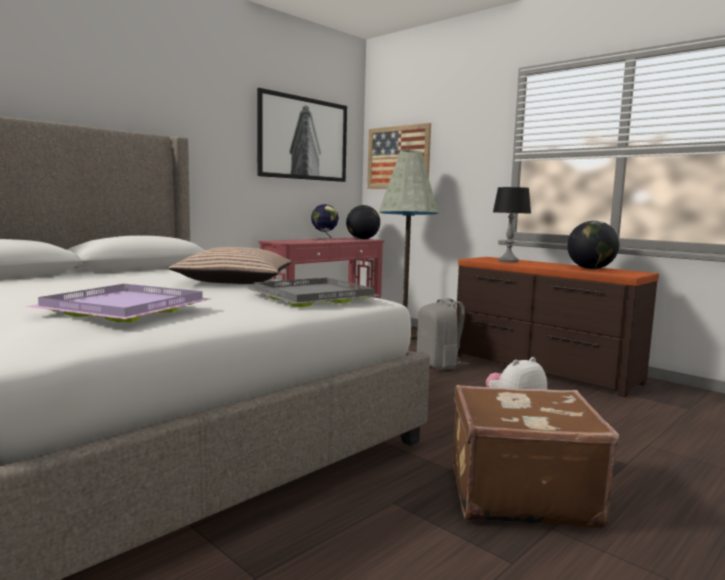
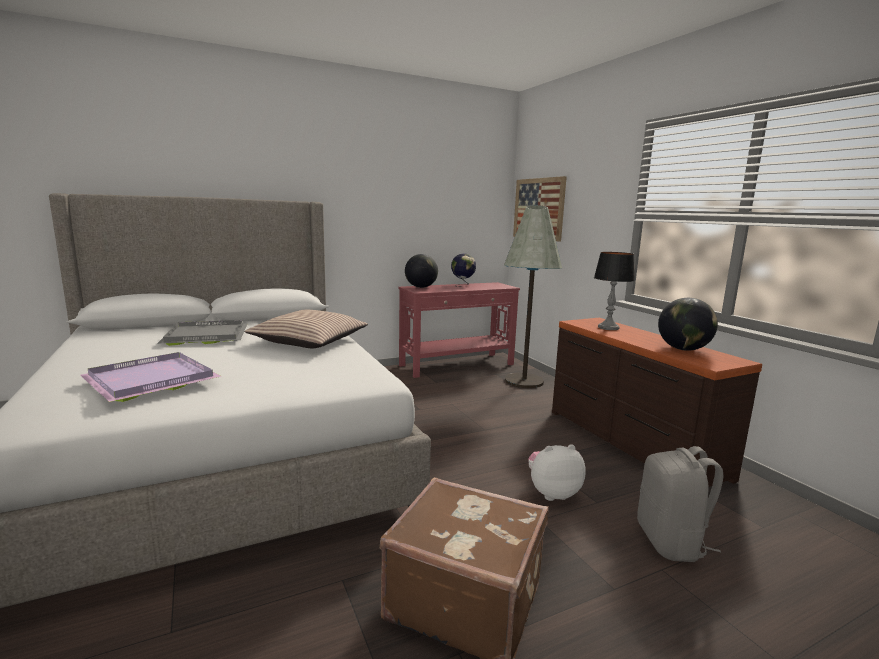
camera: 20 degrees right, 5 degrees up
(303, 139) = (446, 193): picture -> none
(312, 297) = (329, 373): grey tray -> grey tray (204, 336)
(362, 239) = (500, 286): globe -> globe (421, 287)
(439, 364) = (527, 422): grey backpack -> grey backpack (671, 542)

